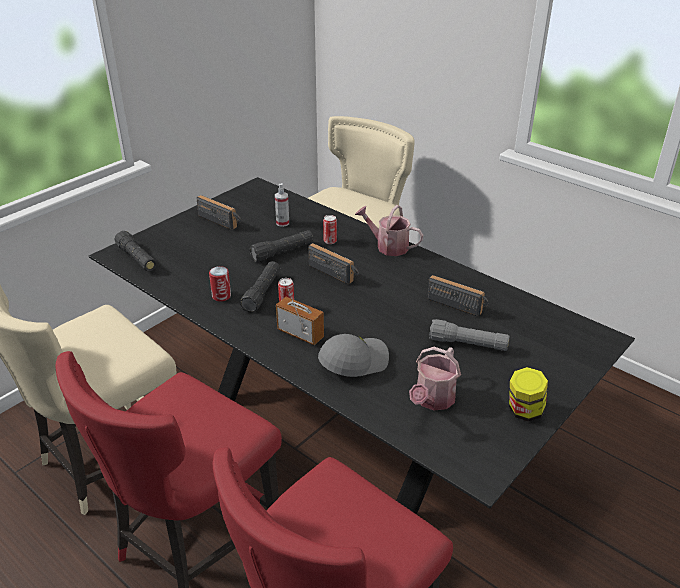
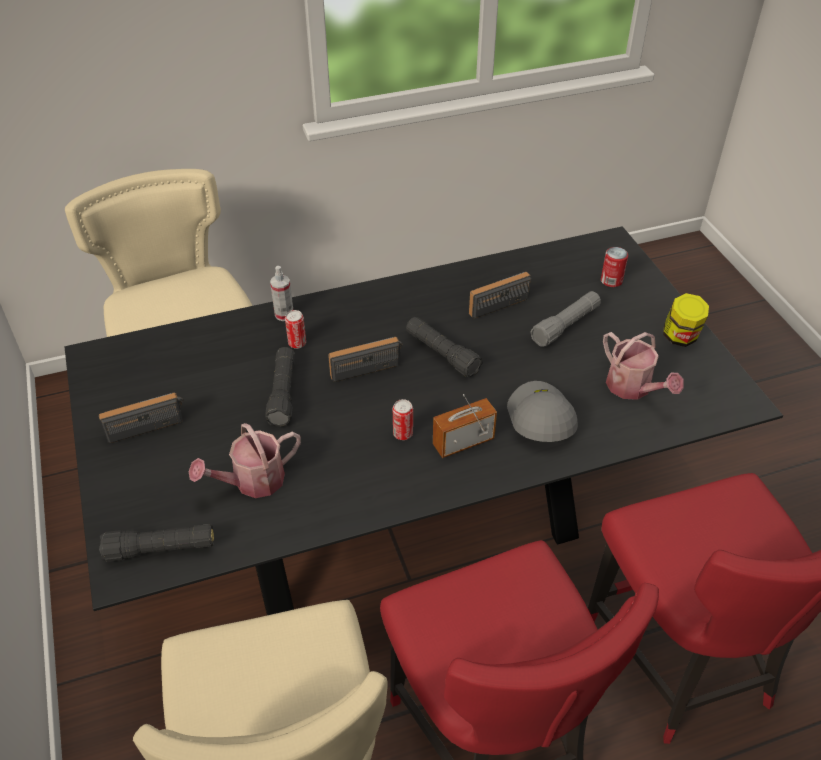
camera: 60 degrees left, 10 degrees up
(221, 296) = (332, 486): can -> can (611, 280)
(262, 293) = (356, 445): black flashlight -> black flashlight (442, 354)
(282, 223) = (214, 367): spray bottle -> spray bottle (284, 315)
(388, 246) = (351, 302): watering can -> watering can (252, 482)

